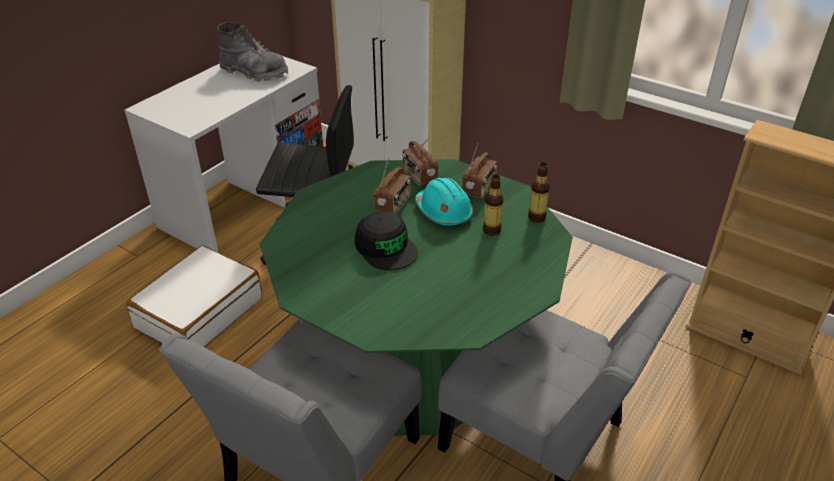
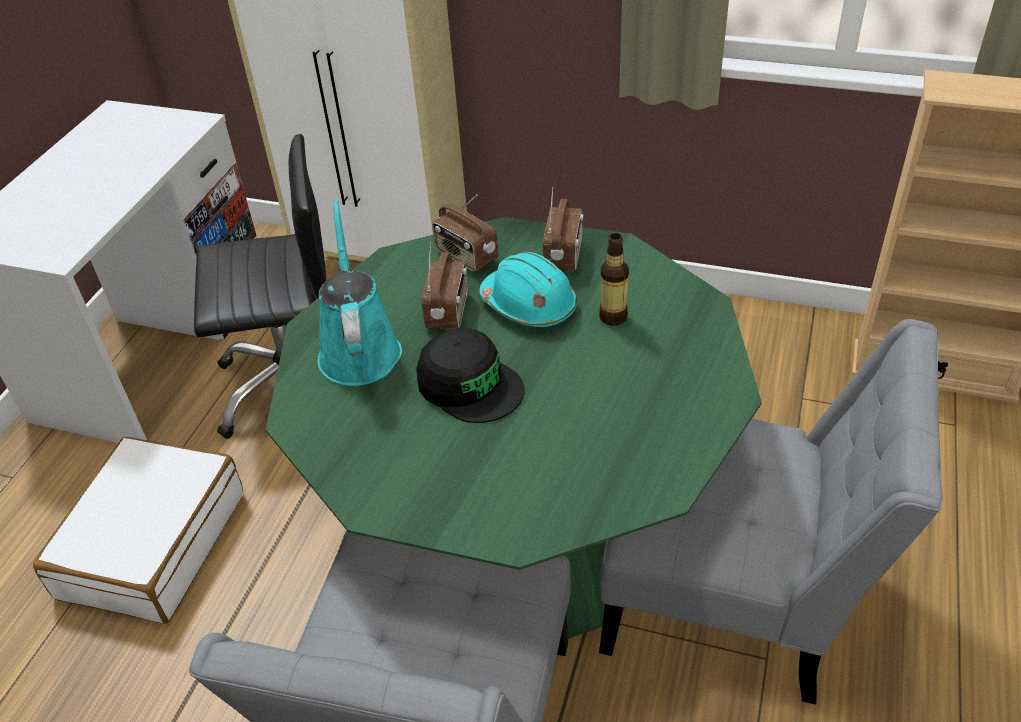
camera: 15 degrees left, 5 degrees up
(254, 72) = (126, 142): grey boot -> none
(331, 213) = (359, 349): none -> turquoise watering can
(536, 217) = (667, 281): bottle -> none

